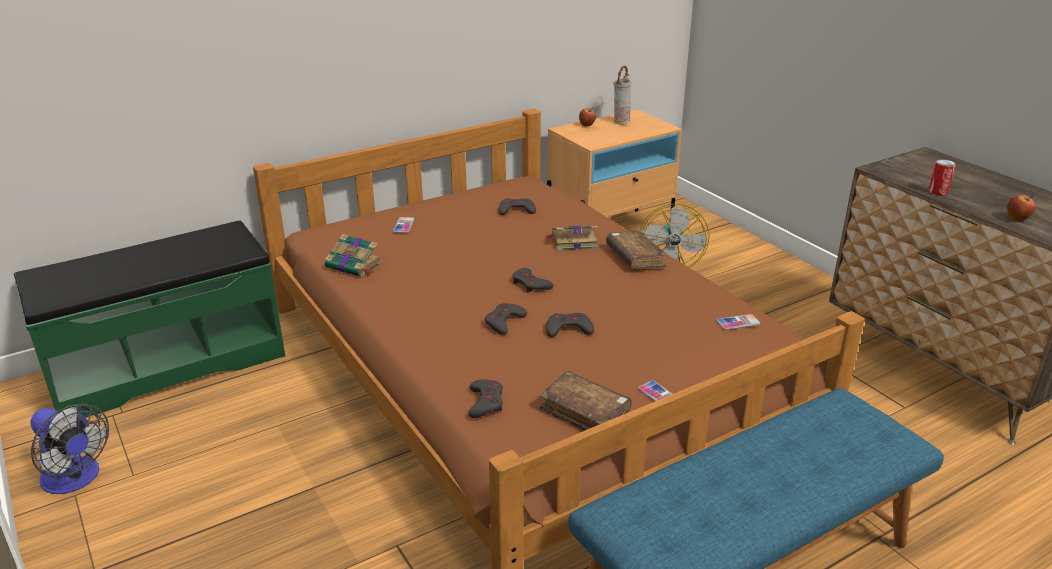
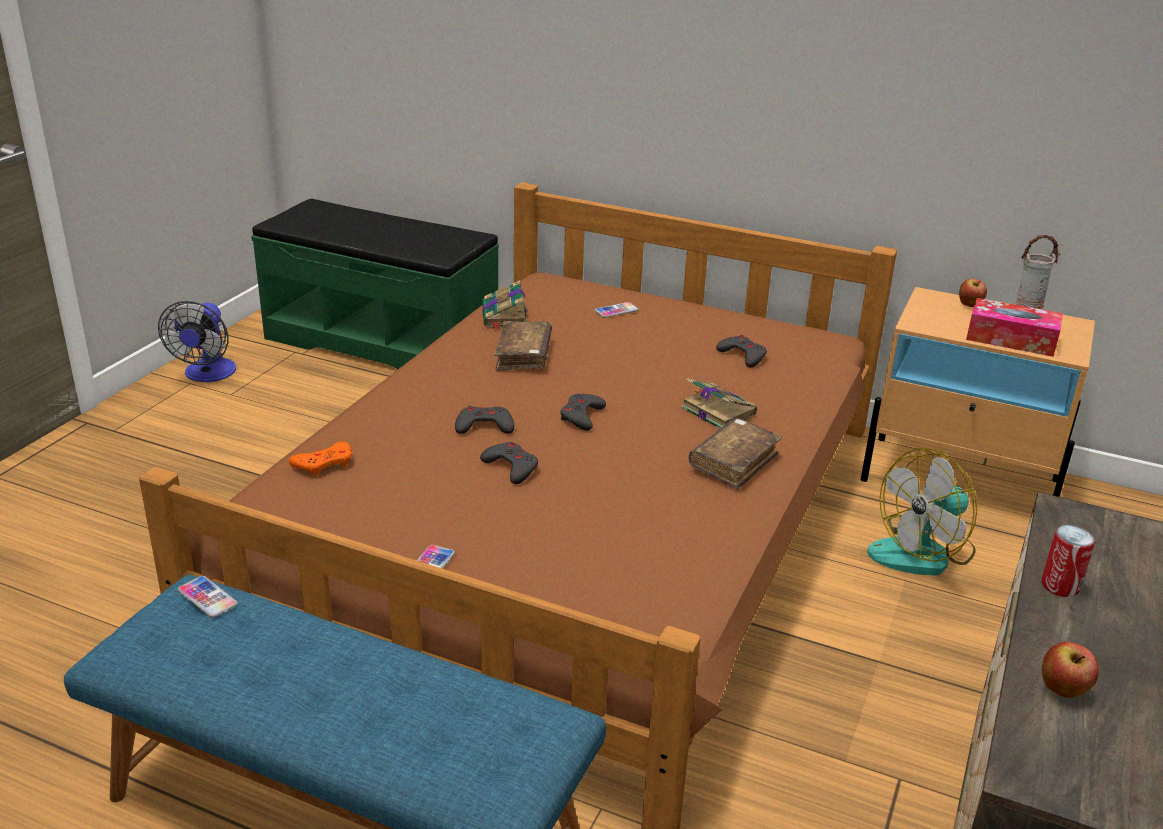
camera: 55 degrees right, 0 degrees up
(485, 402) = (324, 464): grey game controller -> orange game controller
(585, 412) = (354, 526): brown book -> brown book (523, 355)
(635, 132) = (1011, 339): none -> tissue box
(738, 323) = (659, 582): phone -> phone (207, 598)

